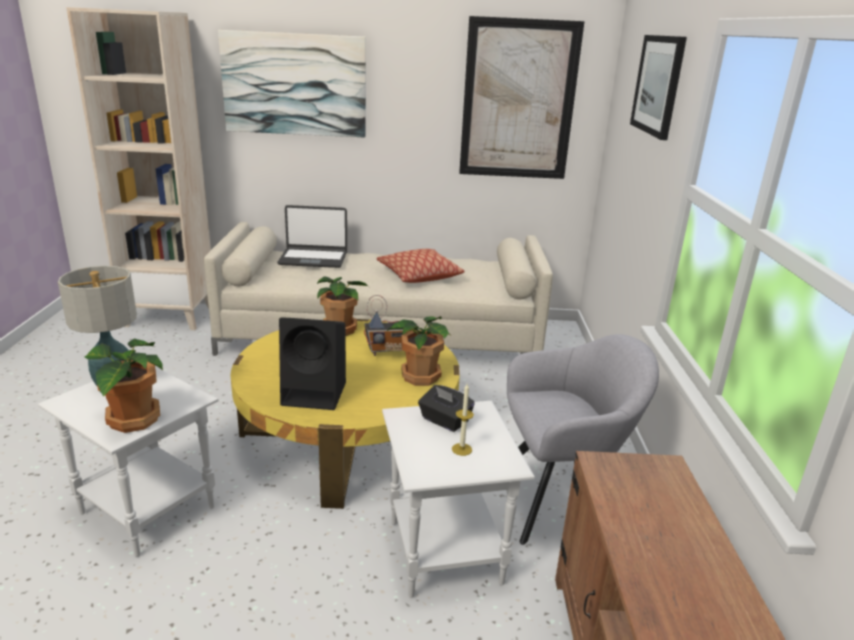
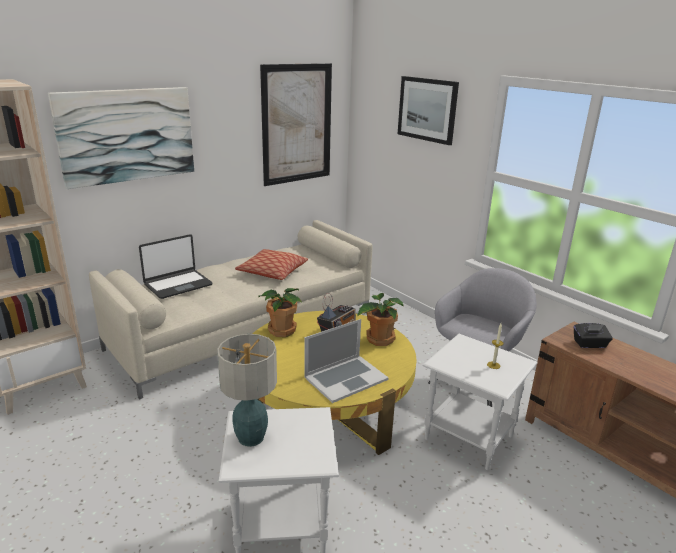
camera: 40 degrees left, 0 degrees up
(132, 420) = (311, 450): potted plant -> none
(316, 394) = (345, 378): black speaker -> laptop
(444, 421) = (461, 355): black tissue box -> black tissue box (590, 344)

